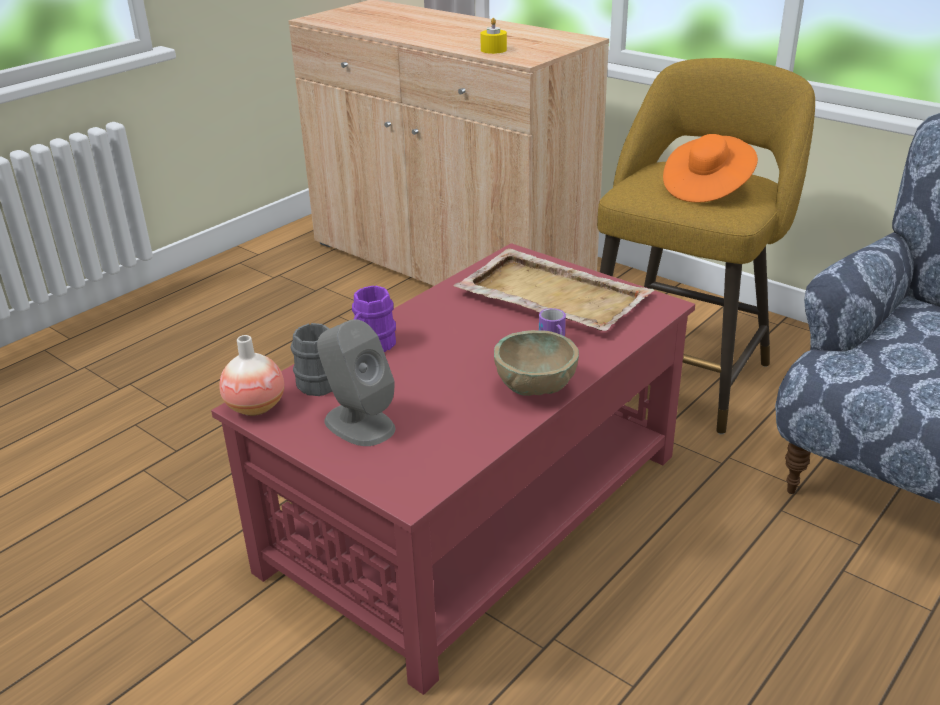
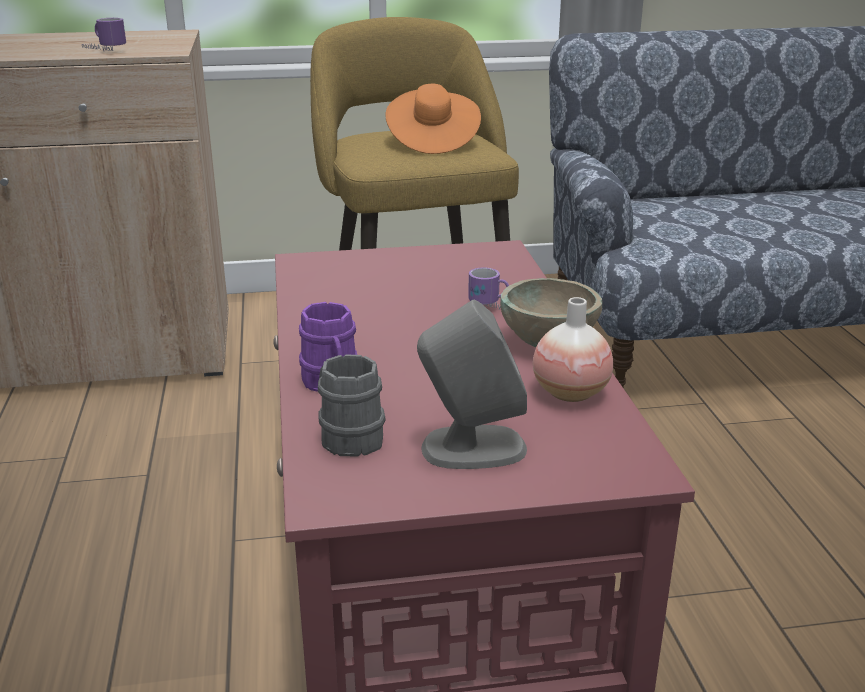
camera: 50 degrees left, 5 degrees down
(255, 407) = (334, 497): vase -> vase (570, 393)
(493, 50) = (103, 51): yellow candle -> mug
(551, 295) = (403, 276): beige tray -> none

